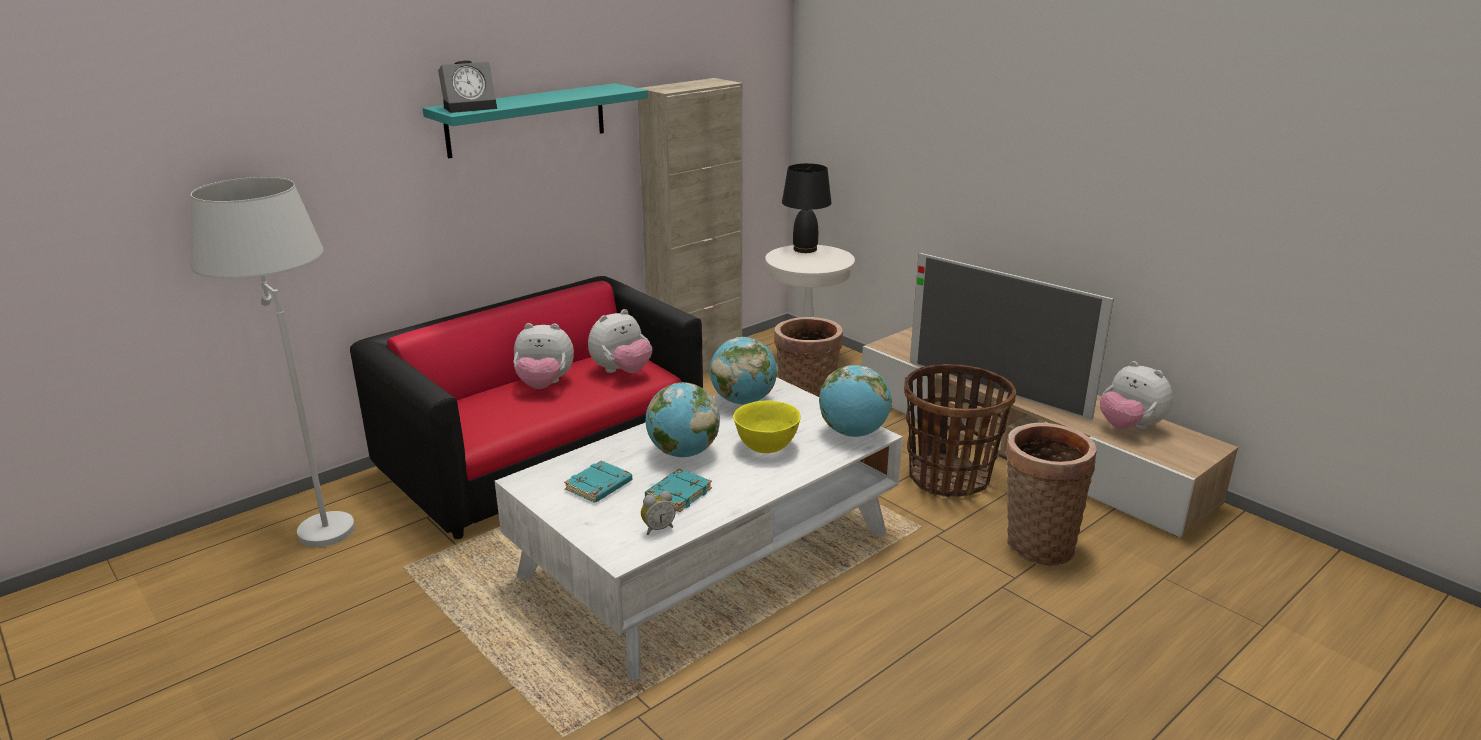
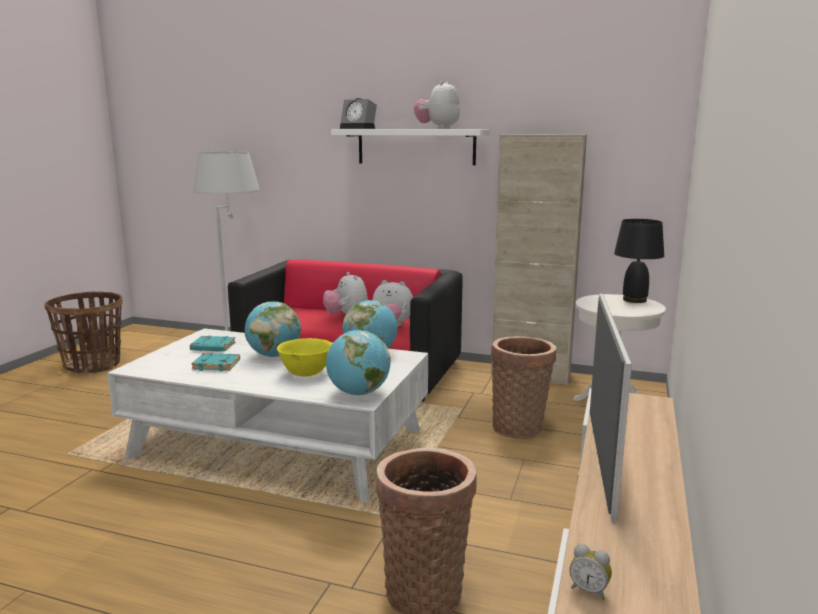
camera: 60 degrees right, 10 degrees down
(527, 119) = (416, 146): turquoise shelf -> white shelf
(658, 528) = (169, 369): alarm clock -> alarm clock (589, 590)
(949, 478) = (496, 514): basket -> basket (93, 365)
(1129, 427) = (630, 552): plush toy -> plush toy (438, 128)

